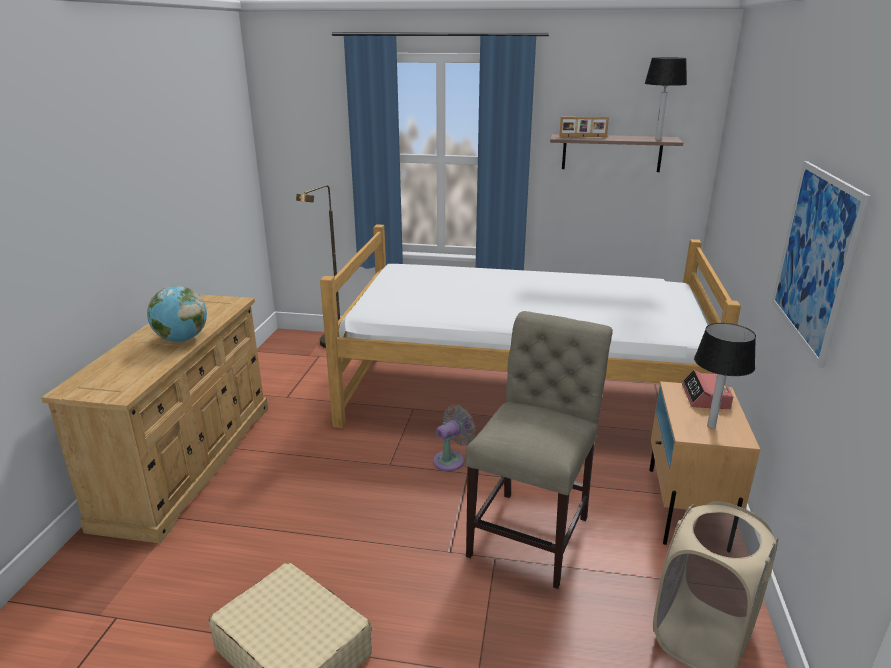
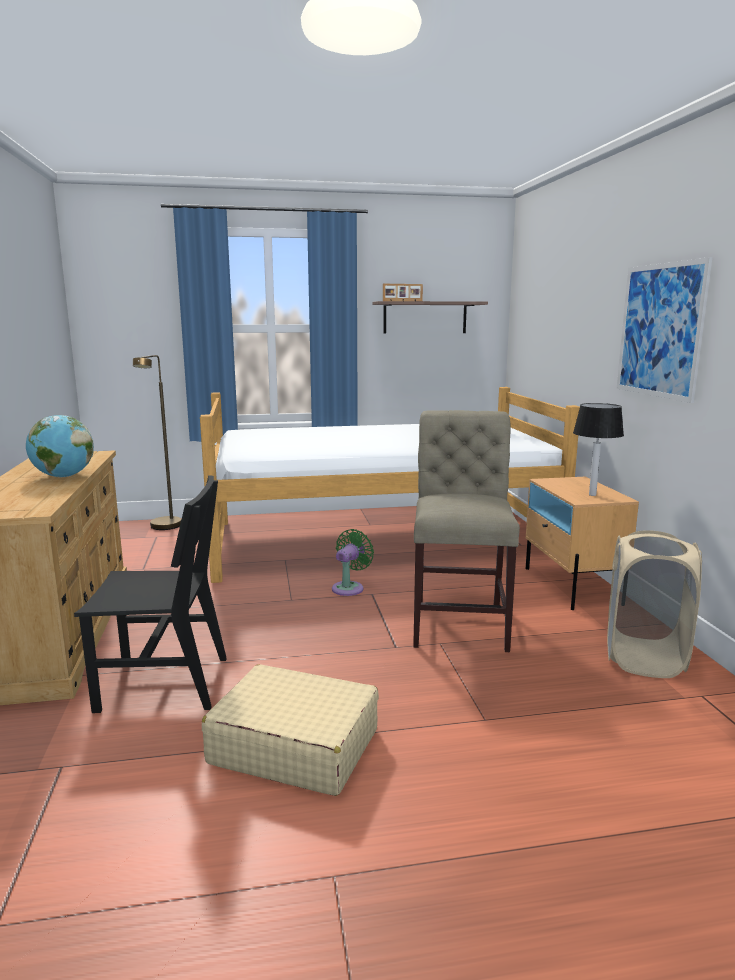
camera: 20 degrees left, 10 degrees down
(232, 545) = (164, 684): none -> black chair
(451, 460) = (349, 587): grey fan -> green fan
(657, 139) = (465, 301): table lamp -> none
(705, 397) = (572, 482): alarm clock -> none

